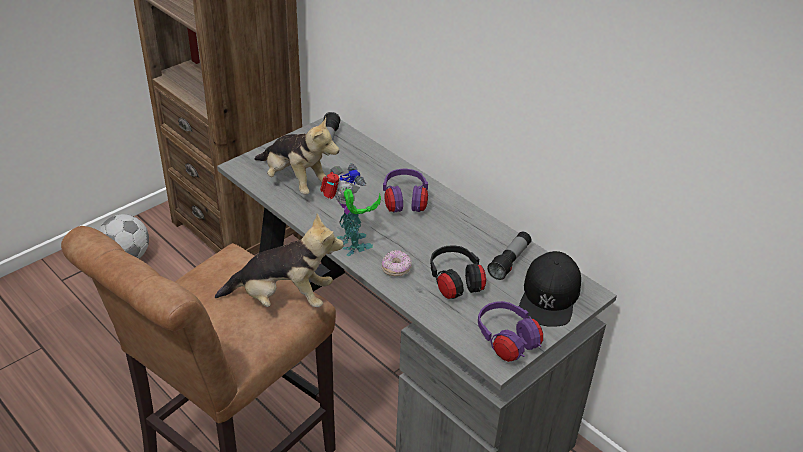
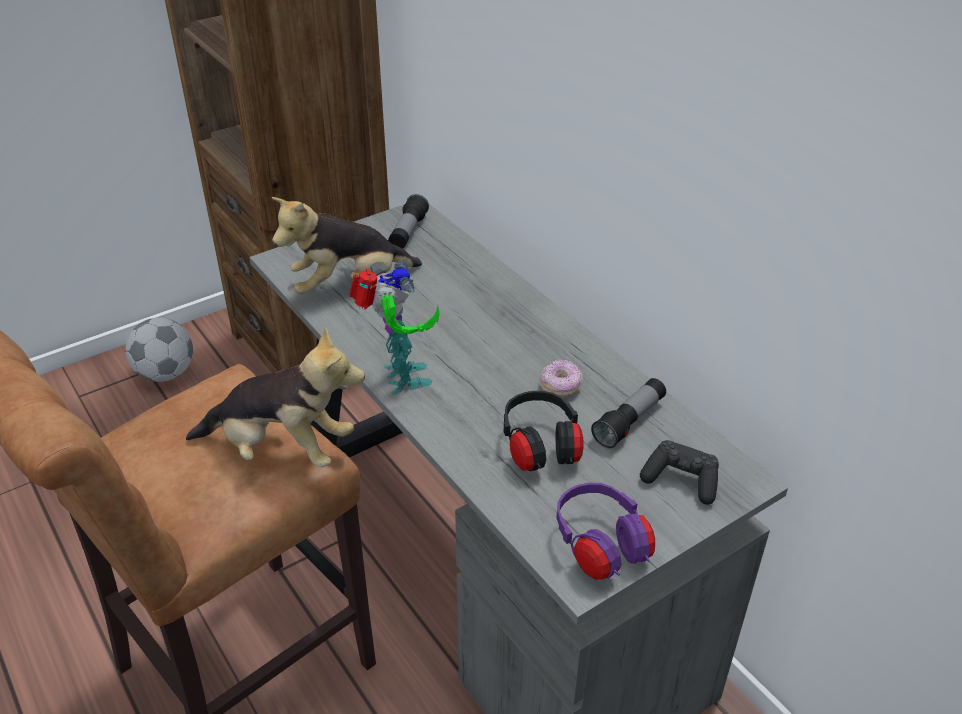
camera: 10 degrees right, 0 degrees up
(295, 181) = (348, 285): plush toy -> plush toy turned 105 degrees clockwise
(396, 269) = (458, 419): donut -> donut (560, 386)
(405, 202) = (493, 324): purple headphones -> none
(549, 296) = (681, 480): black cap -> black game controller

